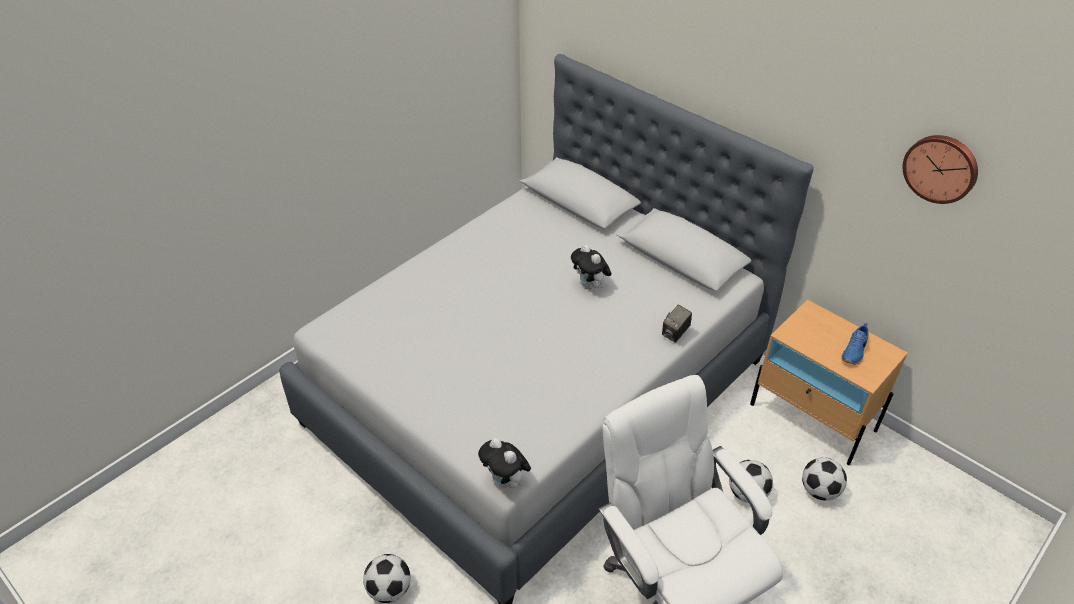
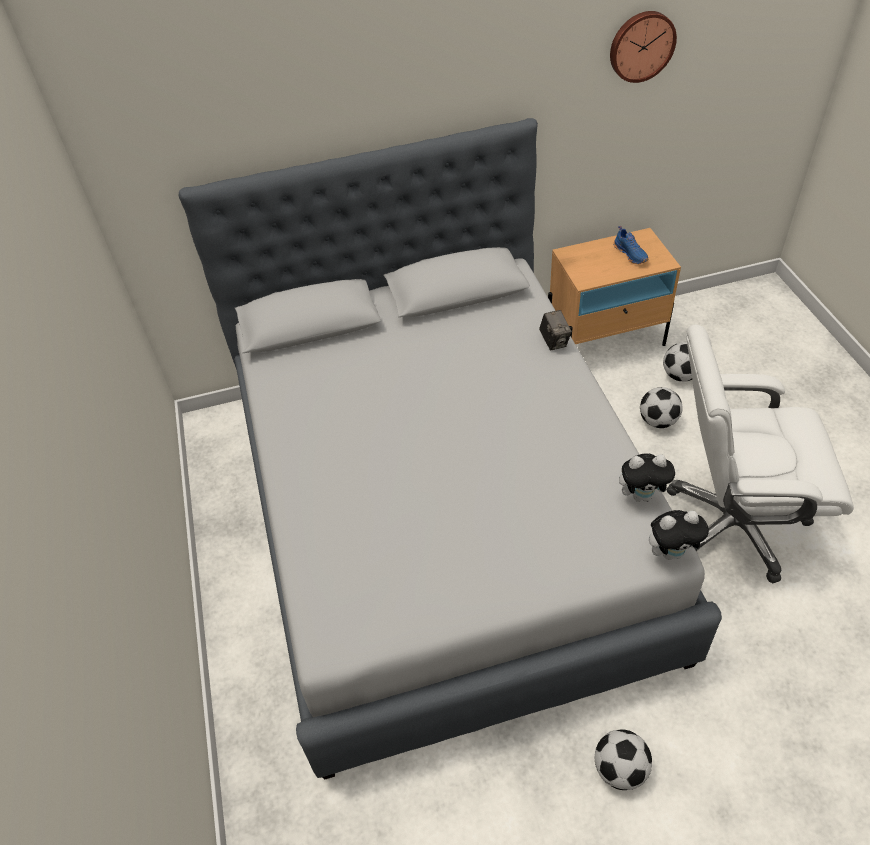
camera: 55 degrees left, 5 degrees up
(590, 286) = (444, 371): plush toy -> plush toy (642, 495)

